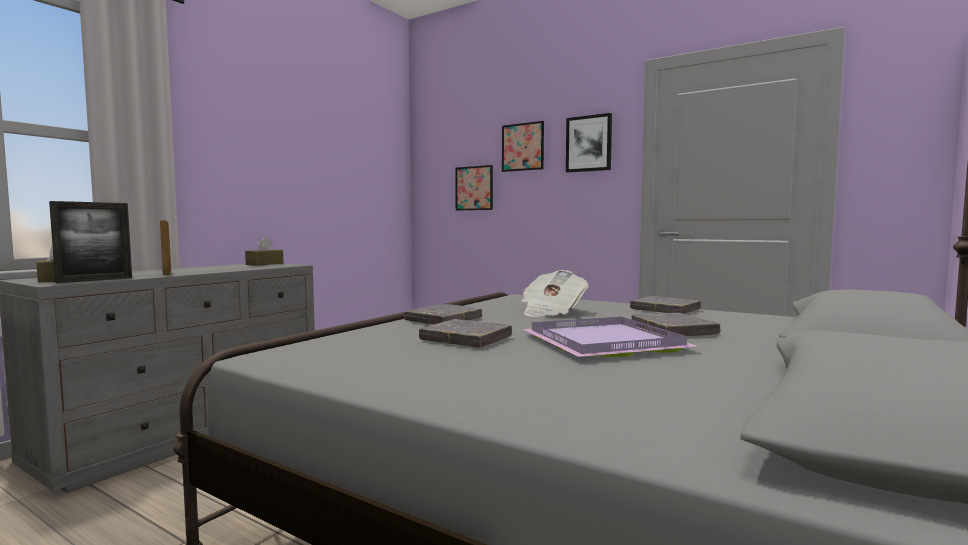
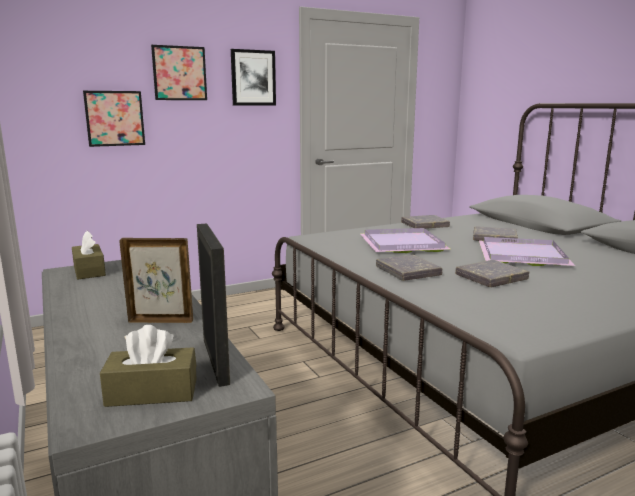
camera: 60 degrees left, 10 degrees up
(551, 312) = (404, 244): newspaper -> purple tray

